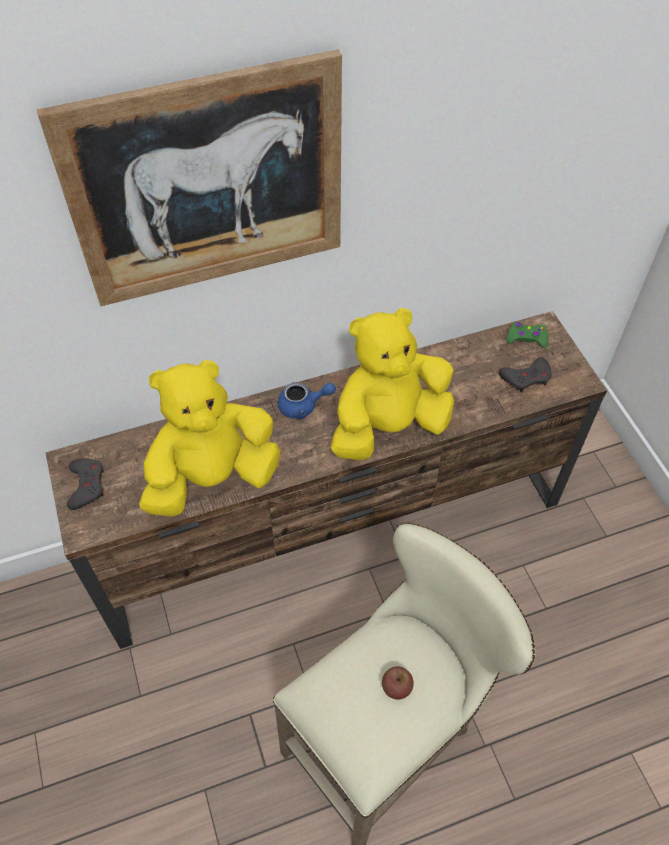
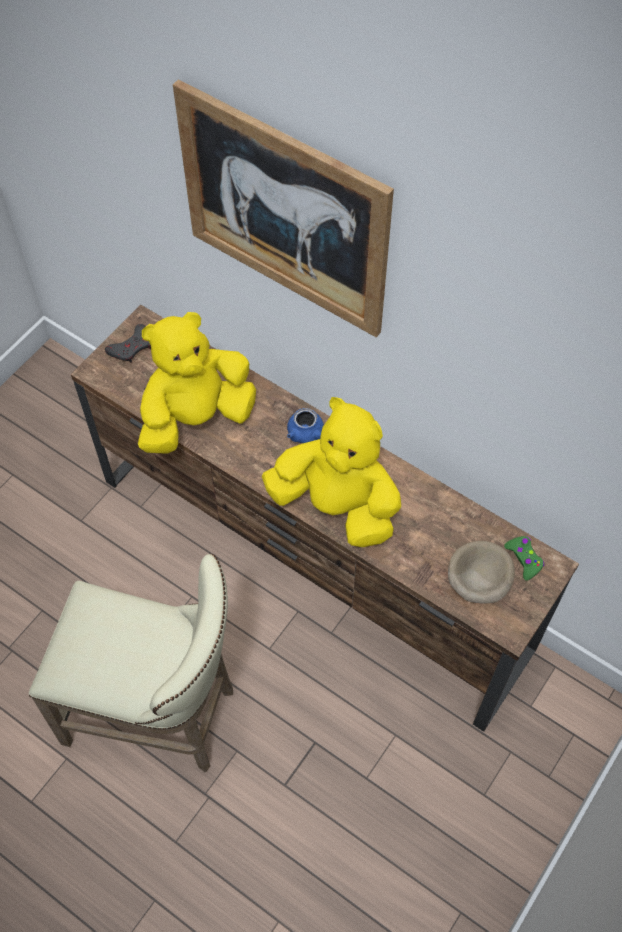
camera: 55 degrees right, 5 degrees up
(212, 477) = (196, 418): yellow plush toy -> yellow plush toy turned 60 degrees counterclockwise
(396, 687) = (127, 653): apple -> none
(526, 377) = (476, 582): grey game controller -> beige bowl

